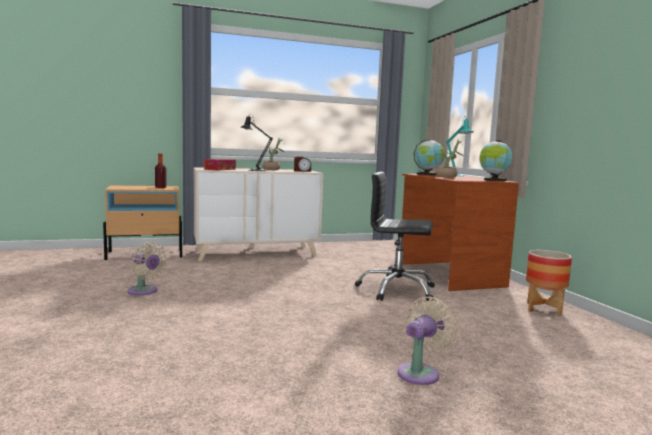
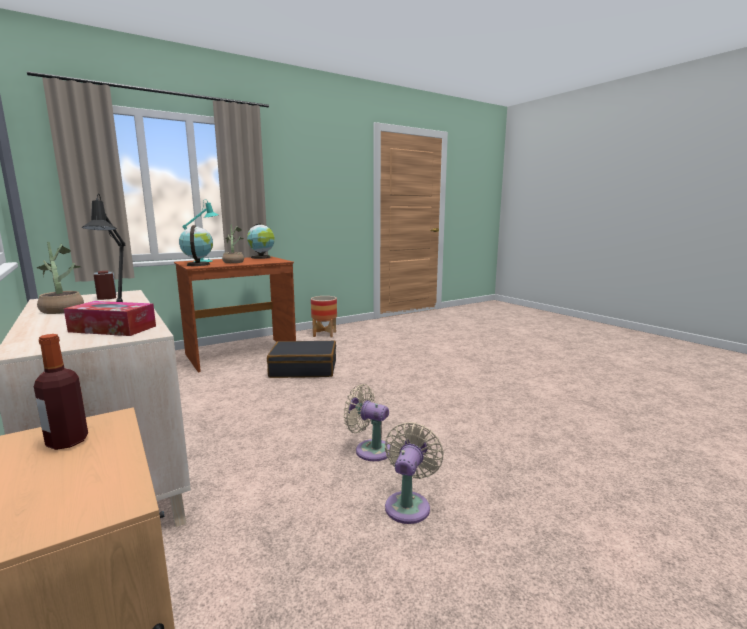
camera: 105 degrees left, 5 degrees up
(396, 290) = (304, 369): black office chair -> black suitcase
(421, 373) = (457, 358): beige fan -> beige fan (370, 449)

